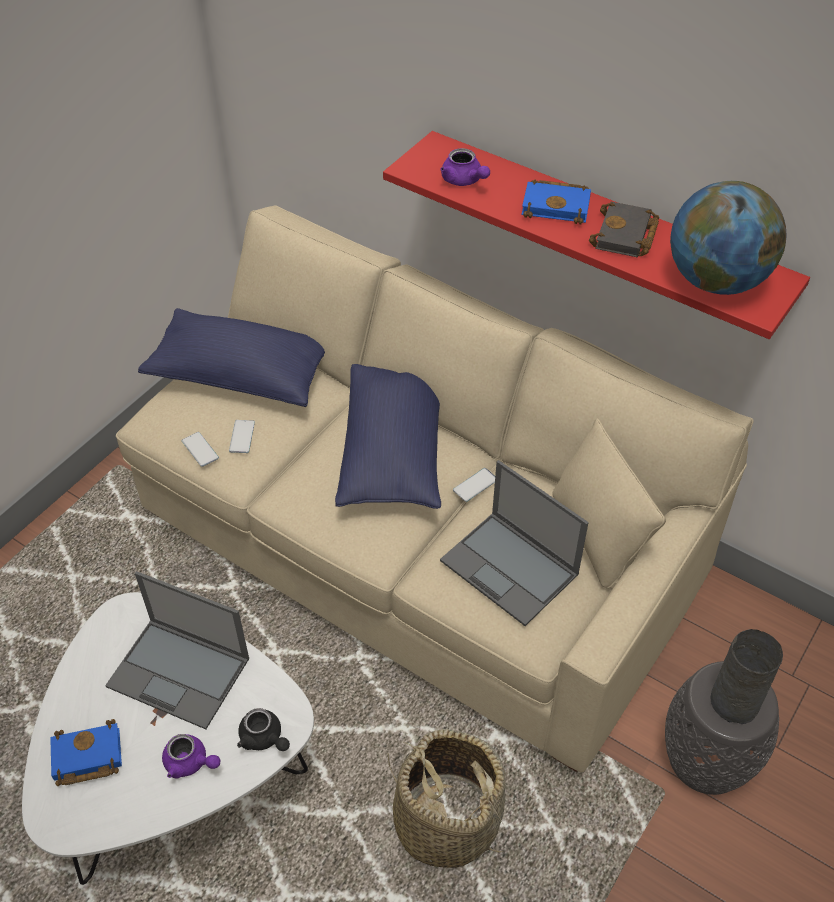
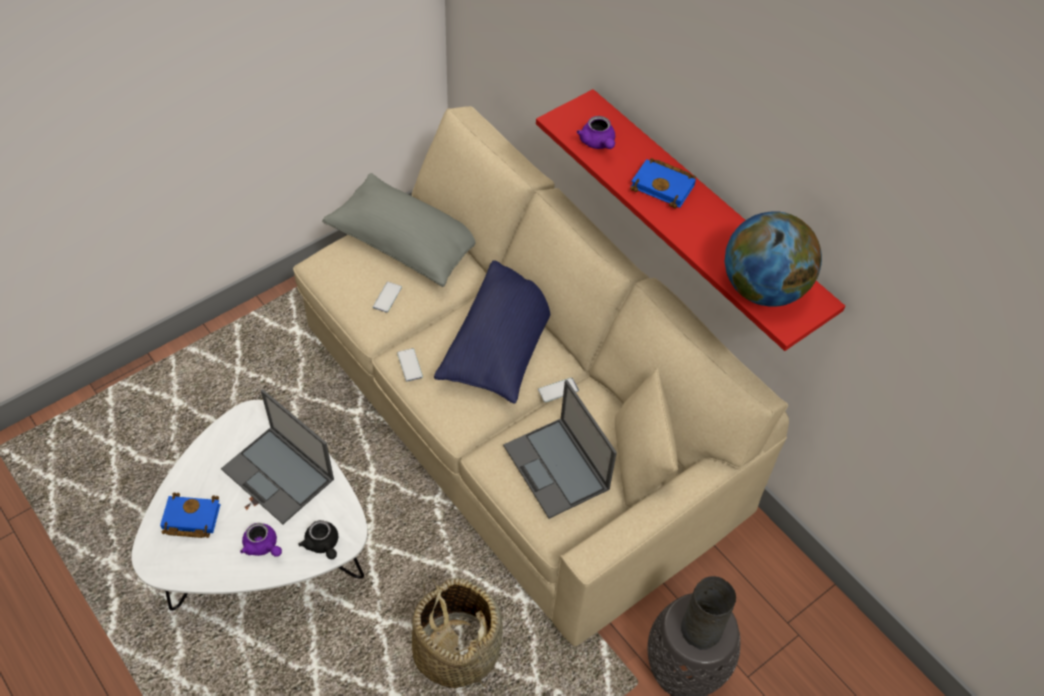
camera: 15 degrees right, 5 degrees up
(200, 449) = (351, 299): phone -> phone (410, 365)
(241, 374) = (406, 243): blue pillow -> grey pillow
(625, 236) = (707, 229): black book -> none

